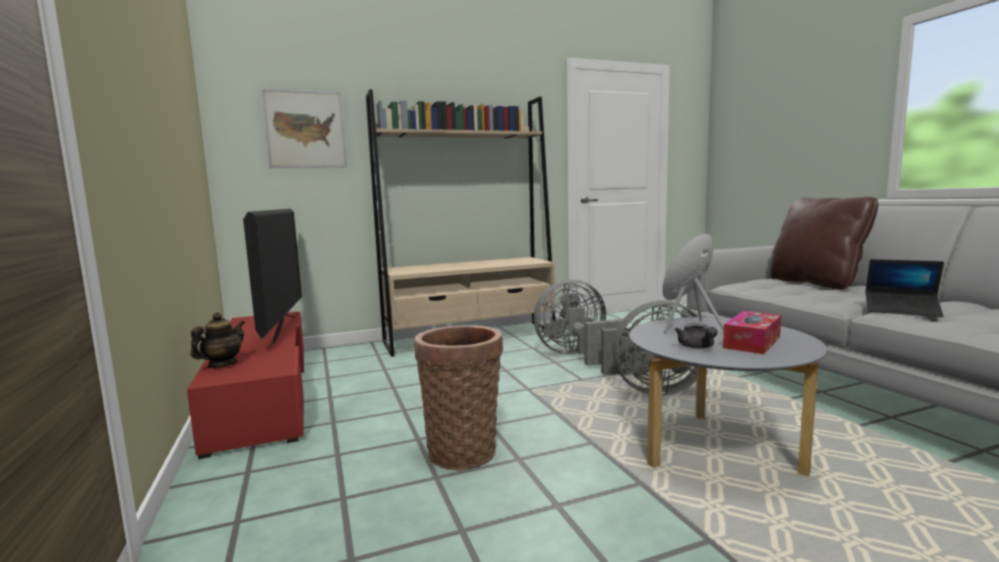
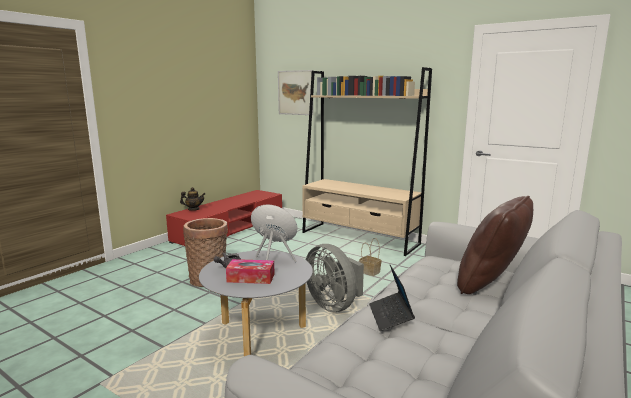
camera: 55 degrees right, 5 degrees up
(283, 329) = (248, 201): television -> none
(577, 355) = (369, 271): grey fan -> basket

